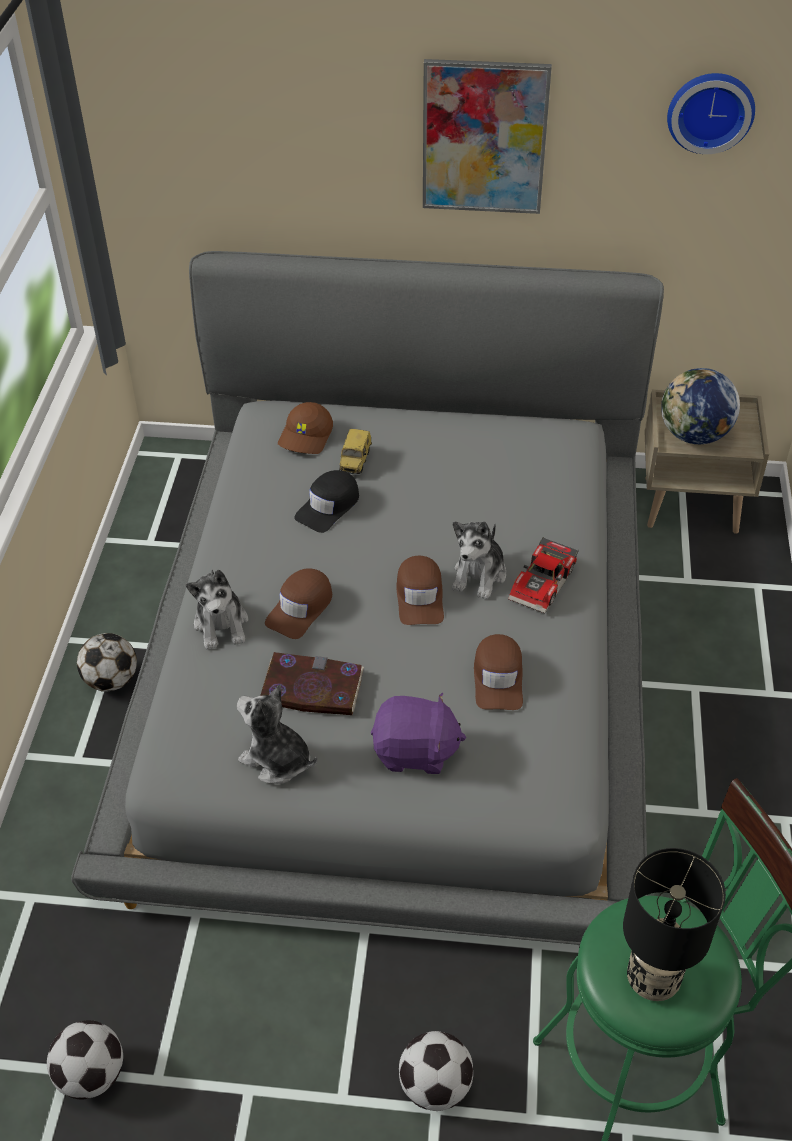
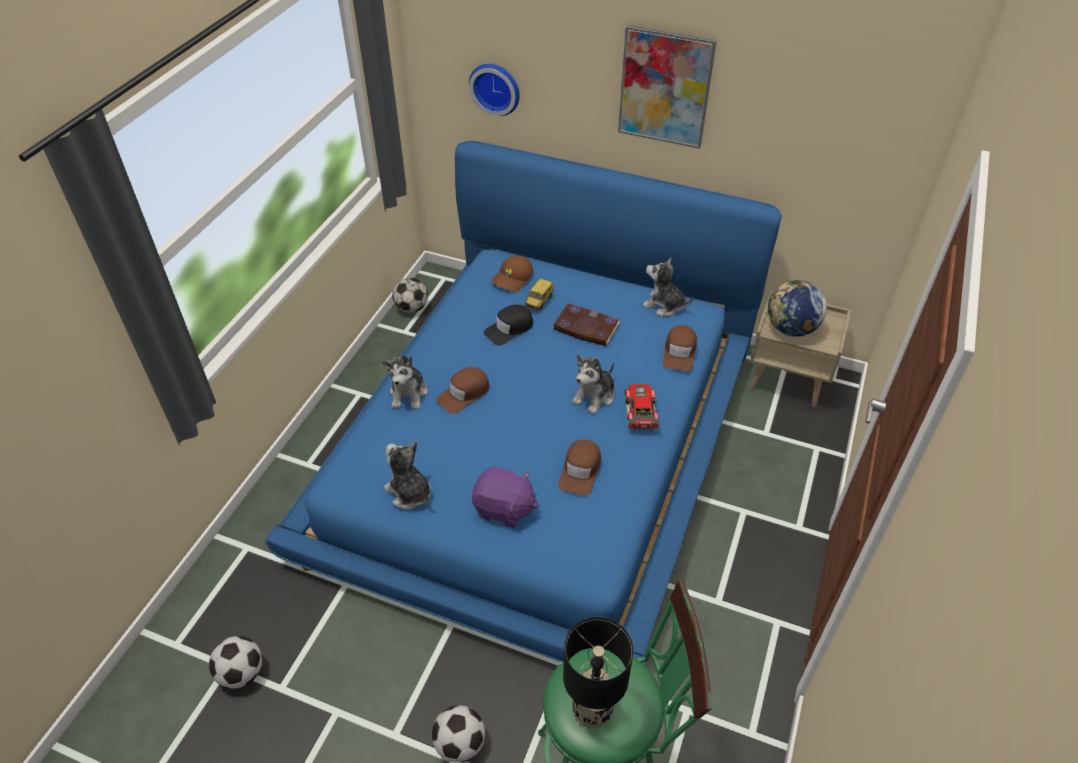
camera: 15 degrees right, 0 degrees up
(111, 680) = (348, 417): football -> football (412, 308)
(311, 688) = (450, 449): book -> book (585, 327)
(397, 661) = (539, 445): grey bed -> blue bed
(420, 596) = (548, 402): brown cap -> brown cap (679, 352)
(524, 435) = (664, 305): none -> plush toy
(545, 583) = (638, 412): toy car -> toy car turned 135 degrees clockwise
(710, 110) = (830, 90): wall clock -> wall clock (496, 87)

